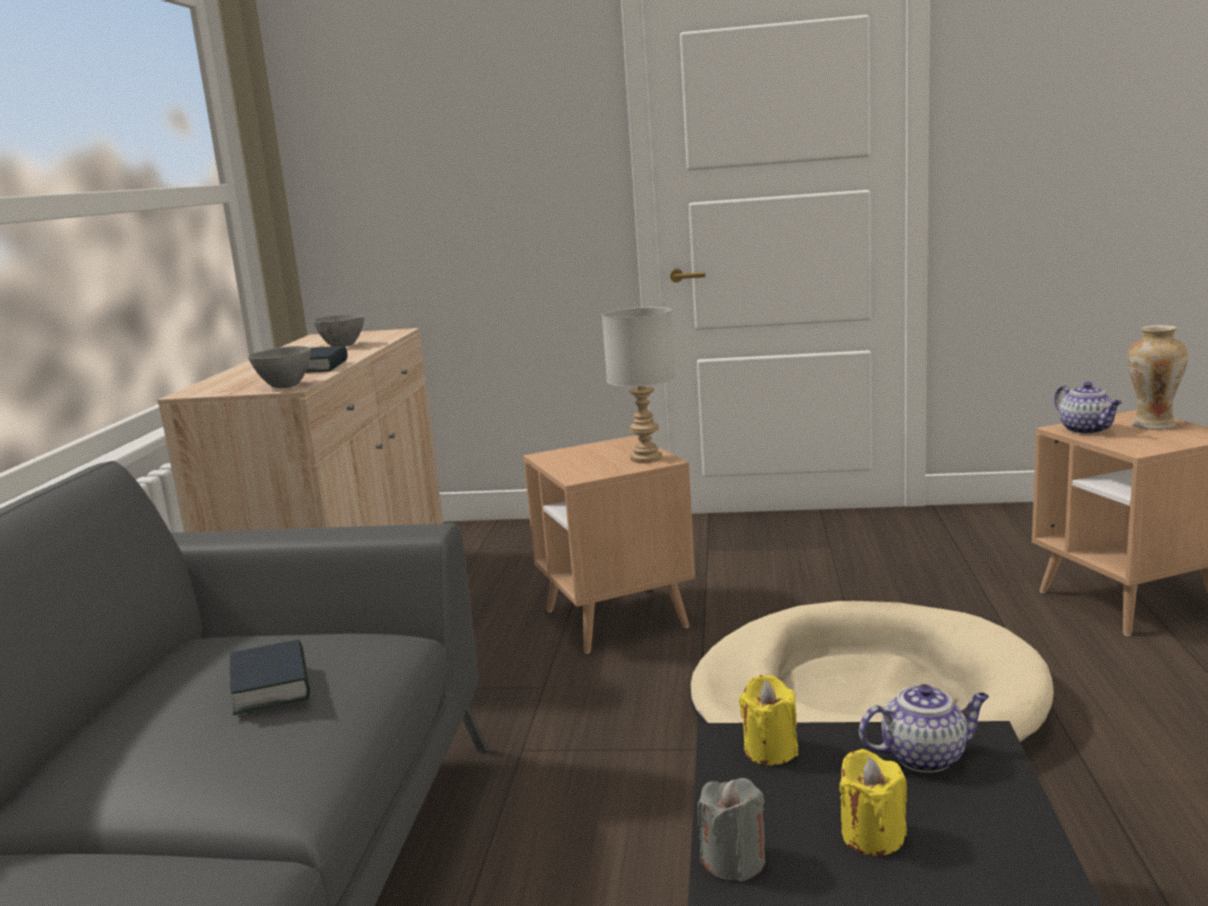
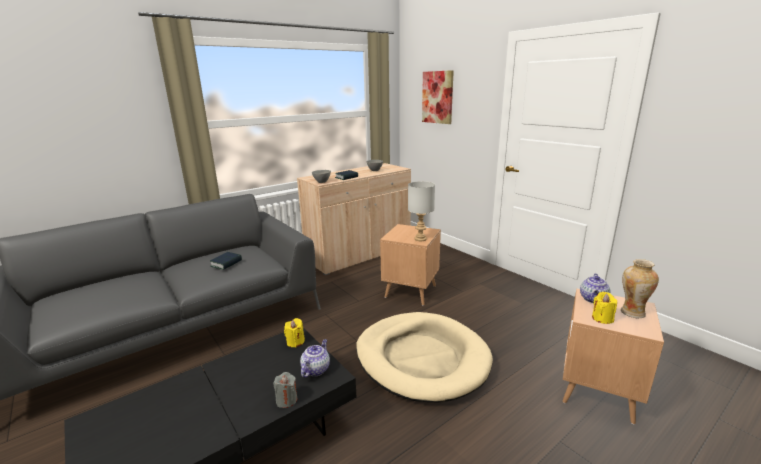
camera: 45 degrees right, 5 degrees up
(424, 136) = (437, 97): none -> picture
(734, 861) = (236, 358): grey candle -> grey candle (286, 400)
(872, 836) = (263, 375): yellow candle -> yellow candle (602, 318)
(925, 756) = (316, 369): teapot -> teapot turned 105 degrees counterclockwise

